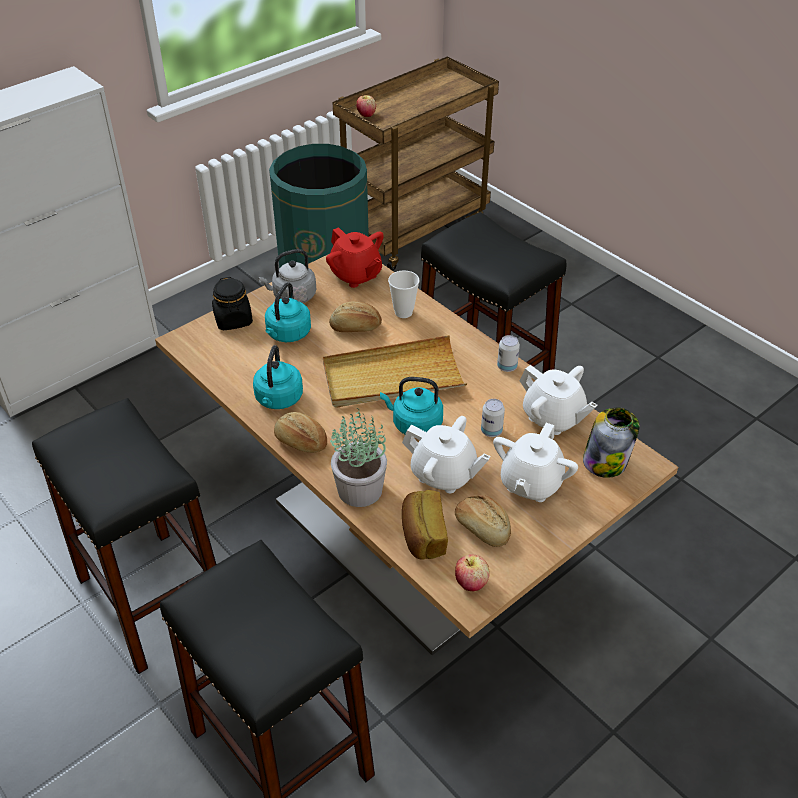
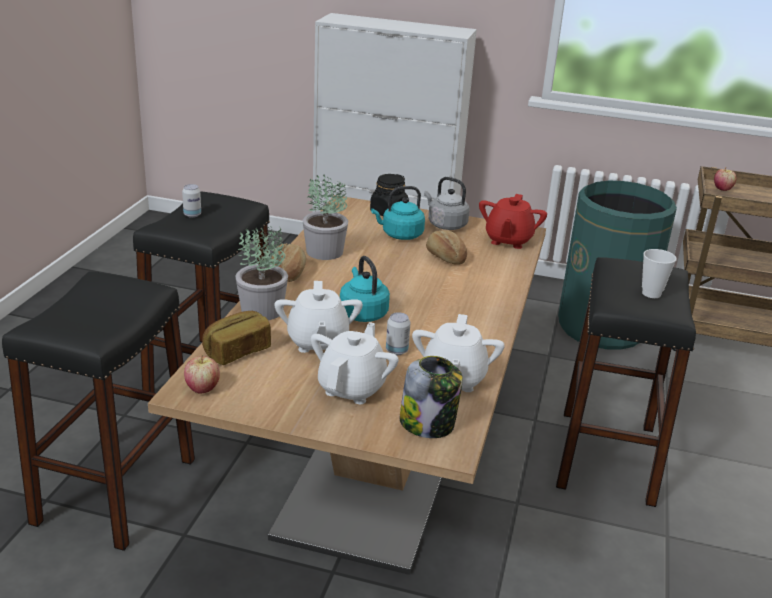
camera: 55 degrees right, 15 degrees down
(278, 400) = (324, 252): turquoise kettle -> potted plant
(392, 377) = (407, 288): beige tray -> none
(403, 312) = (493, 271): cup -> cup (651, 293)
(482, 528) = (272, 377): bread -> none
(507, 367) = (491, 337): can -> can (192, 215)
(530, 483) = (352, 388): white teapot -> white teapot turned 120 degrees clockwise

